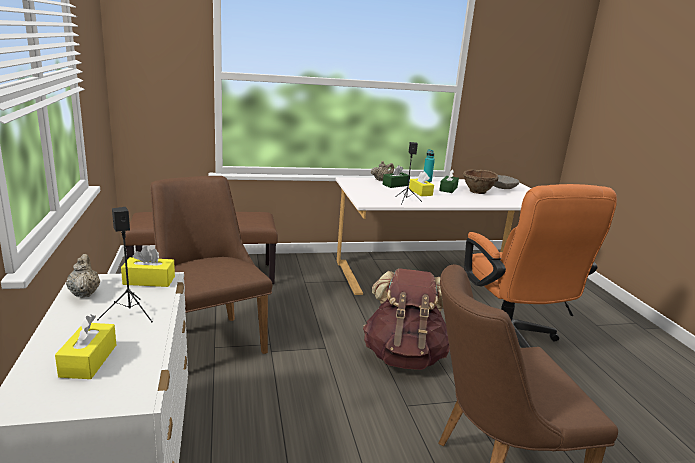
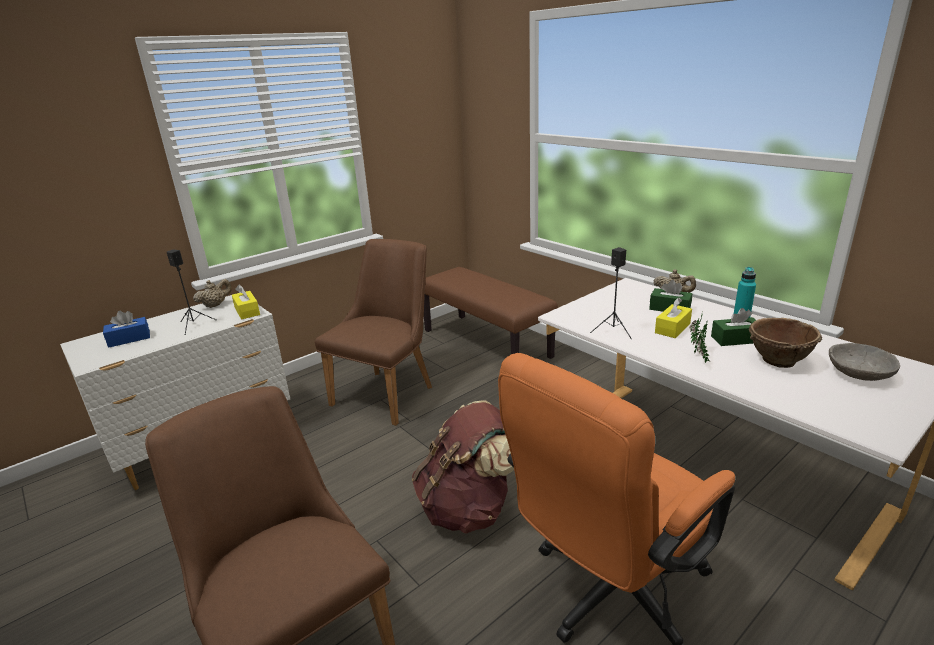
camera: 65 degrees right, 5 degrees up
(88, 360) = (129, 339): yellow tissue box -> blue tissue box
(459, 199) = (698, 358): none -> potted plant

